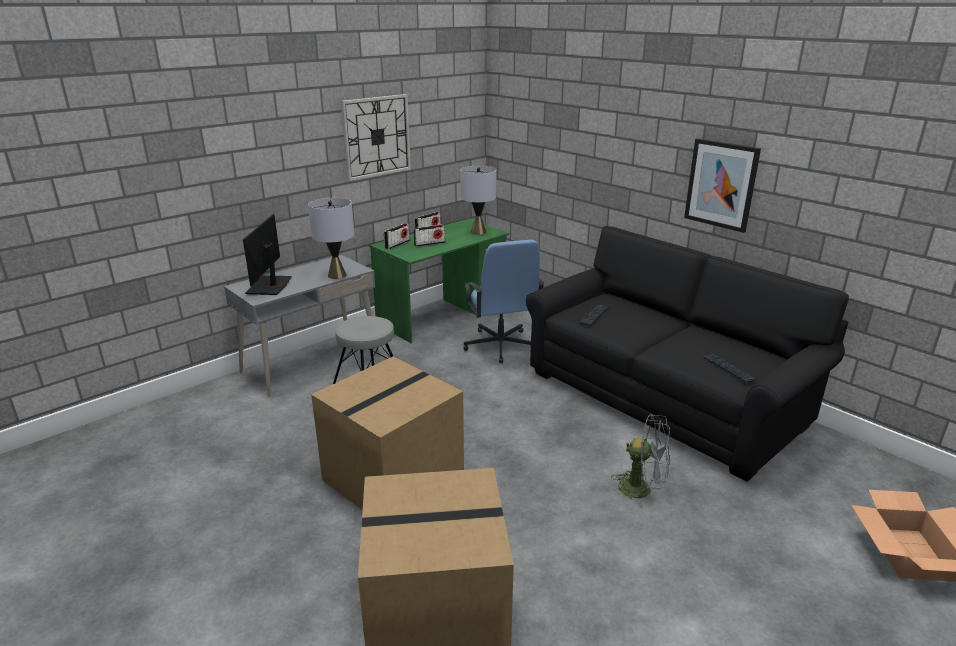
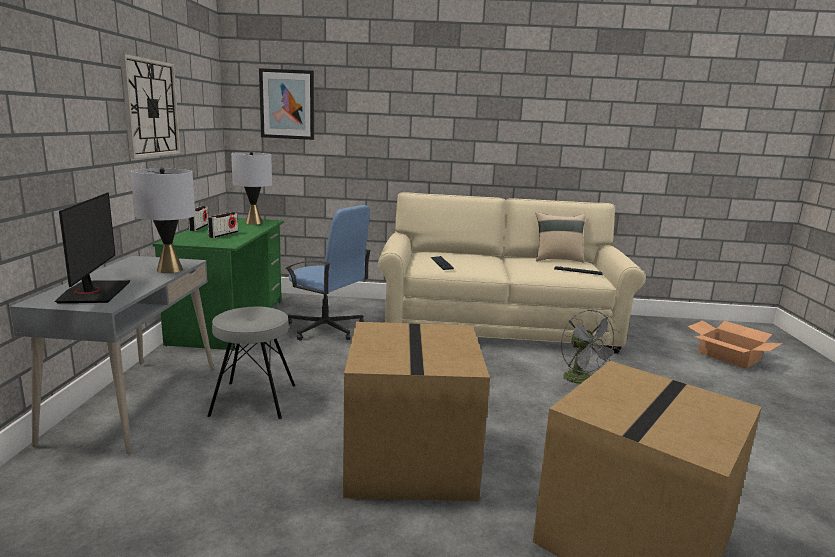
camera: 45 degrees left, 10 degrees down
(270, 286) = (93, 292): monitor -> monitor turned 150 degrees counterclockwise
(397, 244) = (187, 239): radio -> none
(642, 489) = (582, 381): grey fan -> grey fan turned 90 degrees clockwise
(663, 399) = (498, 326): black sofa -> beige sofa
(721, 184) = (497, 143): picture -> picture (287, 104)
(744, 345) = (557, 259): none -> beige pillow

